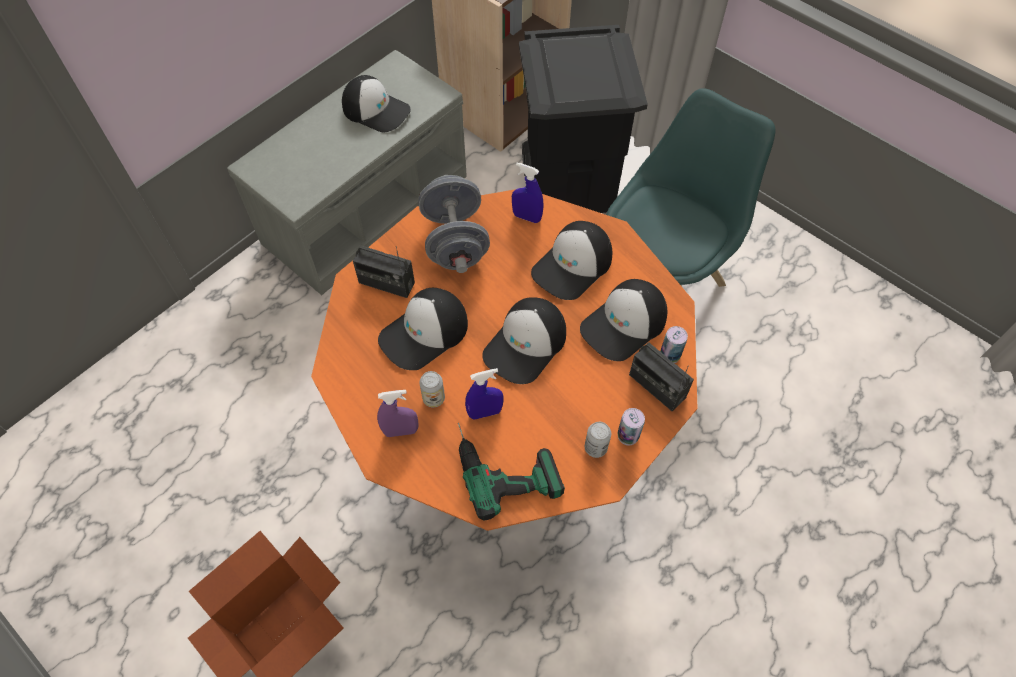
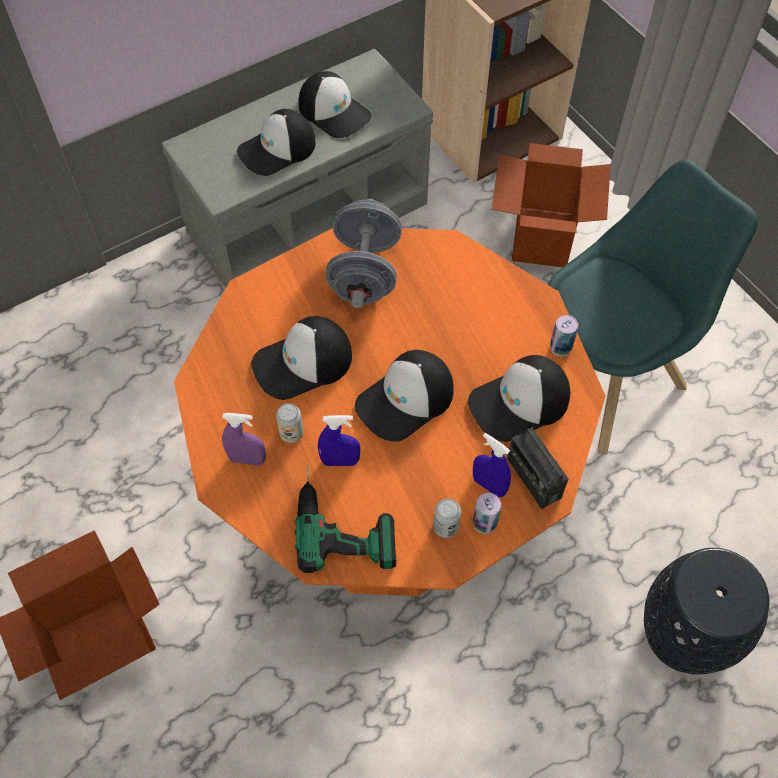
camera: 15 degrees right, 0 degrees up
(386, 283) = (279, 301): radio -> none
(526, 217) = (449, 263): blue spray bottle -> blue spray bottle (489, 486)
(570, 185) = (541, 237): black trash can -> cardboard box
(573, 266) = (483, 327): cap -> cap (277, 149)
(669, 355) = (558, 448): can -> can (560, 348)
(785, 488) = (685, 634): none -> black stool

